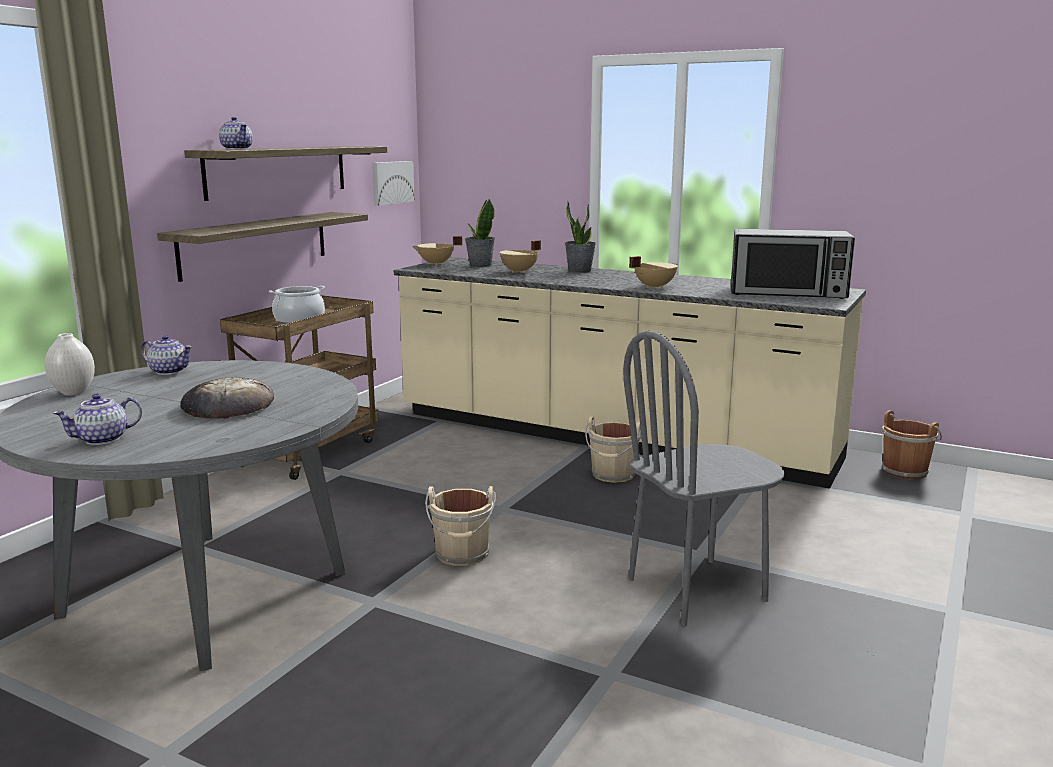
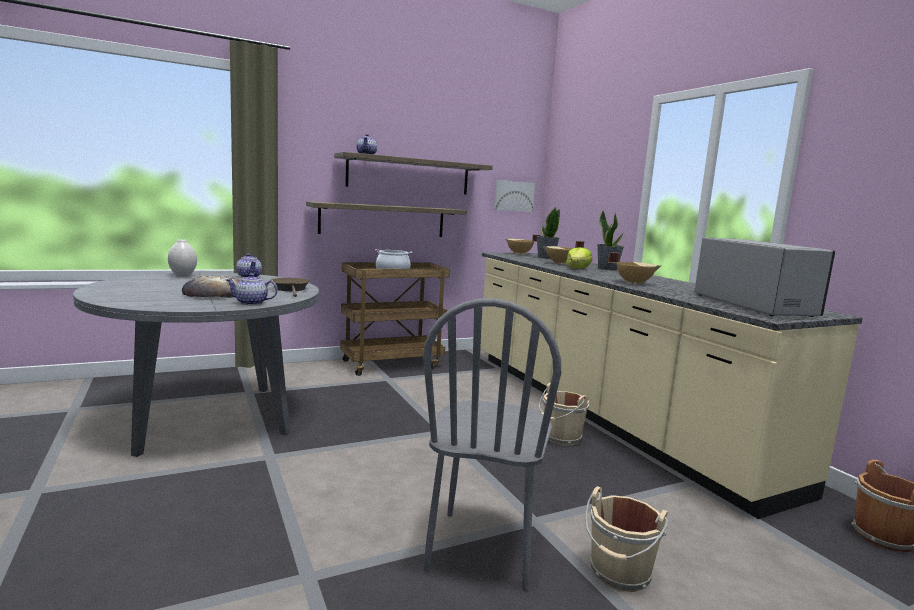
camera: 35 degrees right, 5 degrees down
(103, 439) = (120, 292): teapot -> teapot (252, 303)
(291, 376) = (290, 289): none -> brown frying pan
(462, 555) = (366, 450): beige bucket -> beige bucket (619, 574)
(558, 277) = (577, 268): none -> lettuce
(697, 590) = (482, 548): grey chair -> grey chair turned 90 degrees counterclockwise
(788, 293) = (752, 305): microwave -> microwave turned 150 degrees counterclockwise

